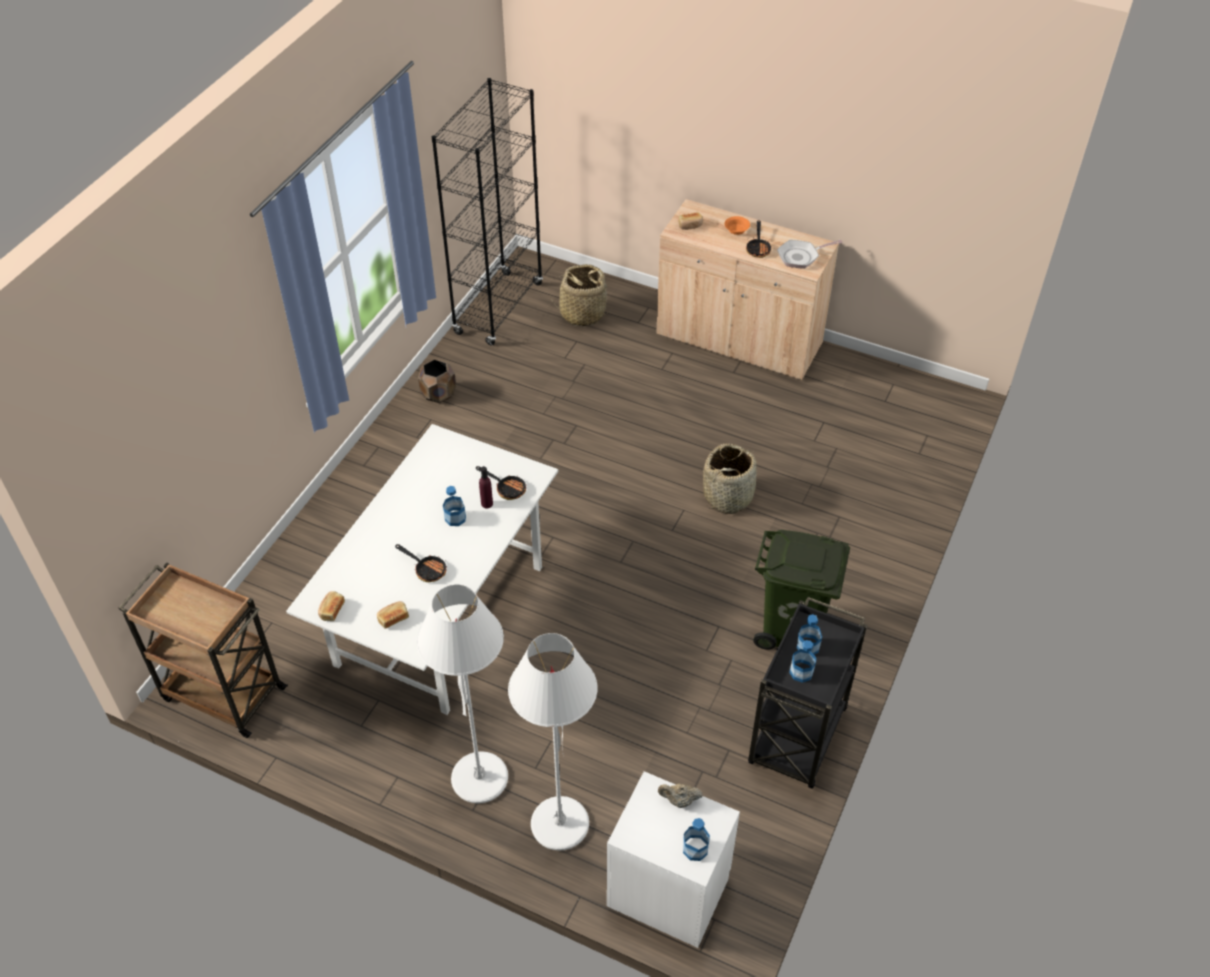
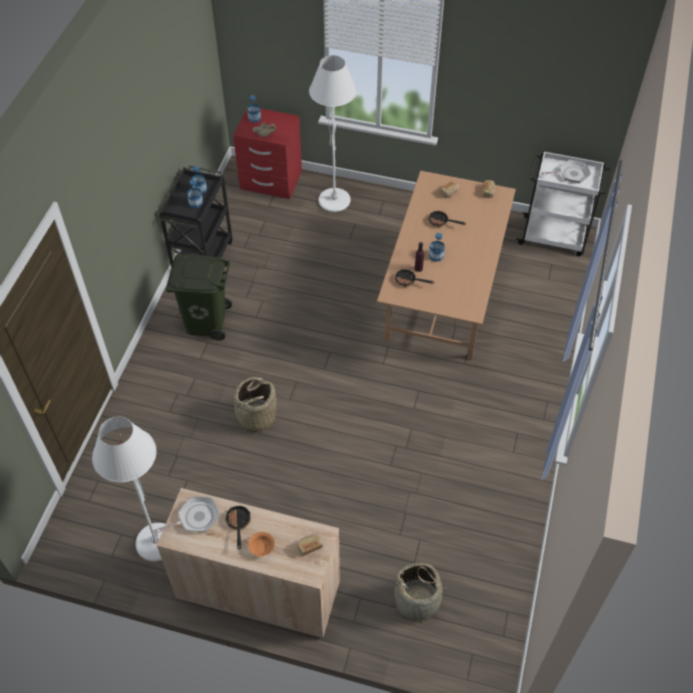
camera: 170 degrees right, 5 degrees up
(187, 611) = (571, 174): none -> frying pan
(221, 693) = (554, 236): brown cart -> white cart
(439, 394) = (517, 479): brown planter -> none
(440, 613) = (443, 299): white dining table -> brown dining table
(480, 778) = (384, 215): white floor lamp -> white floor lamp (156, 542)
(498, 308) = (502, 594): black bookcase -> none
(669, 890) = (271, 181): white nightstand -> red nightstand

